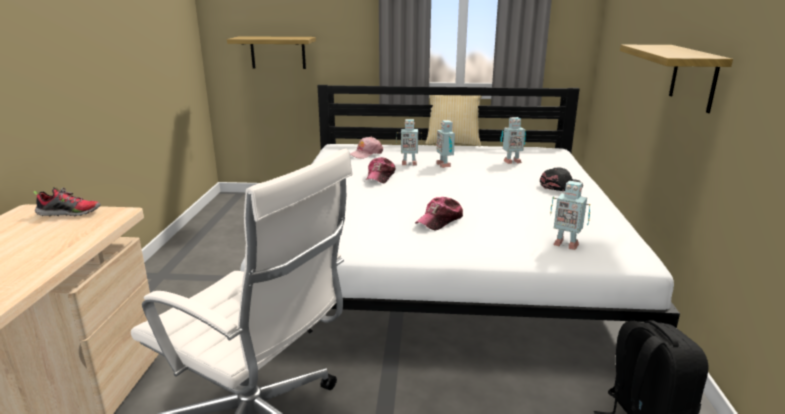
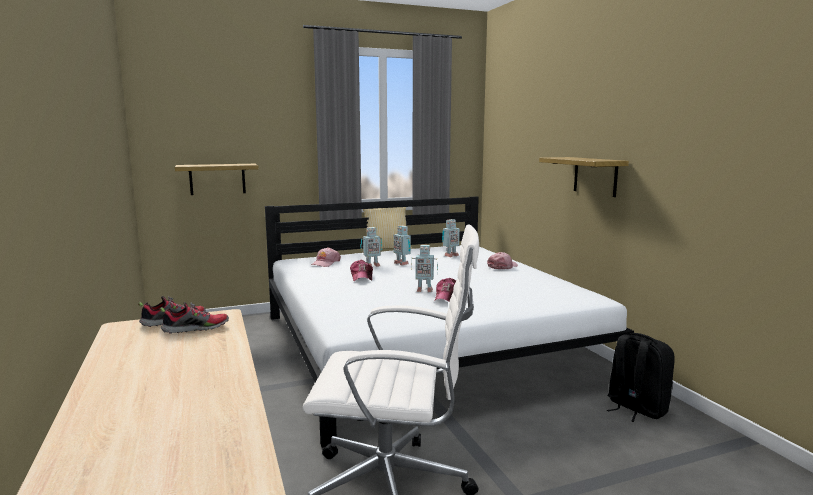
camera: 25 degrees left, 10 degrees down
(71, 226) = (196, 329): none -> shoe
(560, 186) = (502, 266): black cap -> pink cap
(565, 244) = (548, 298): toy robot -> toy robot (424, 290)

